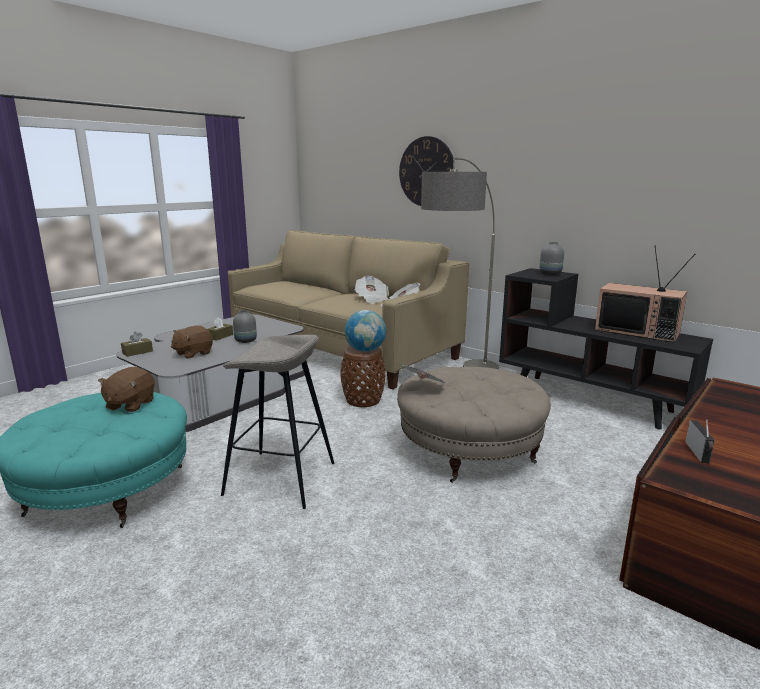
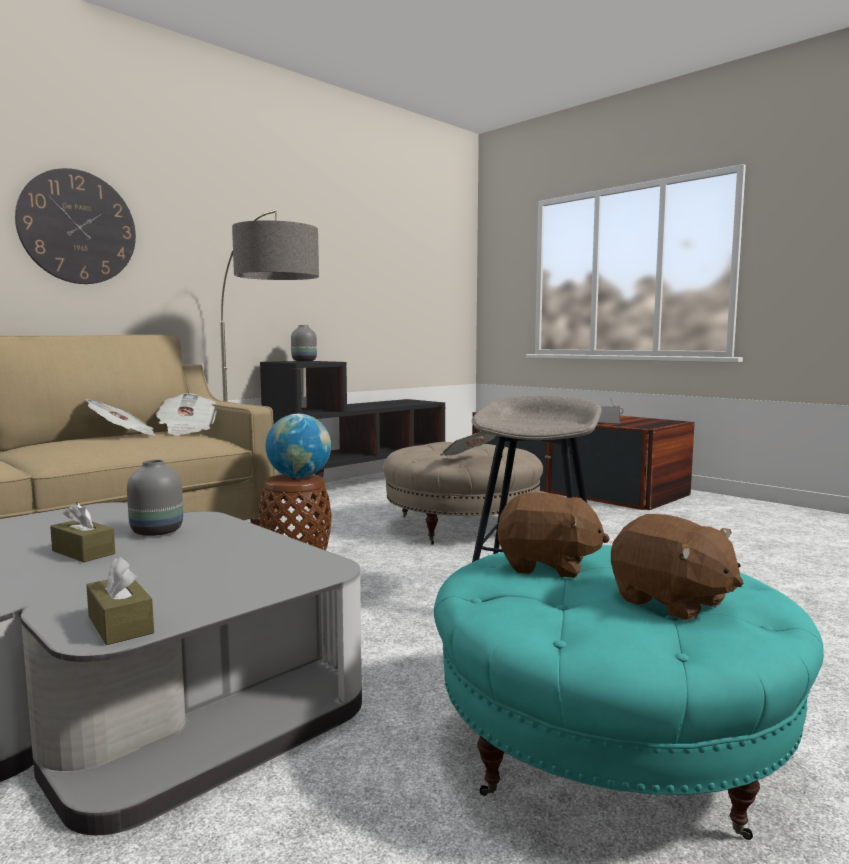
camera: 85 degrees left, 10 degrees down
(193, 353) = (207, 564): brown plush toy -> brown plush toy (671, 602)
(638, 332) = (380, 403): television -> none

